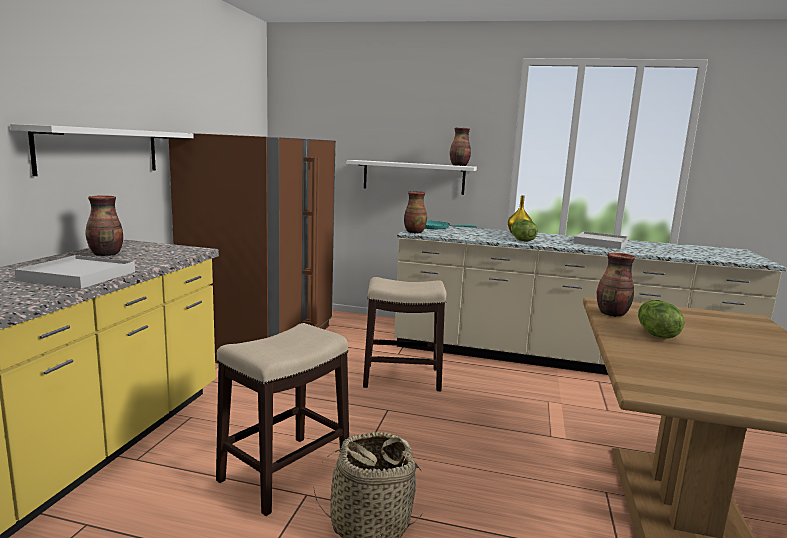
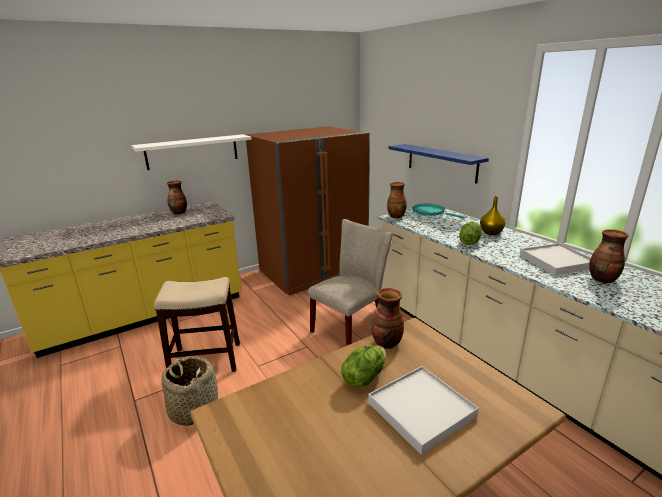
camera: 45 degrees right, 10 degrees up
(78, 276) = (136, 228): white tray -> white tray (421, 409)
(403, 378) = (352, 327): stool -> beige chair
(413, 177) = (441, 162): white shelf -> blue shelf
(459, 165) = (466, 157): vase -> vase (602, 279)

